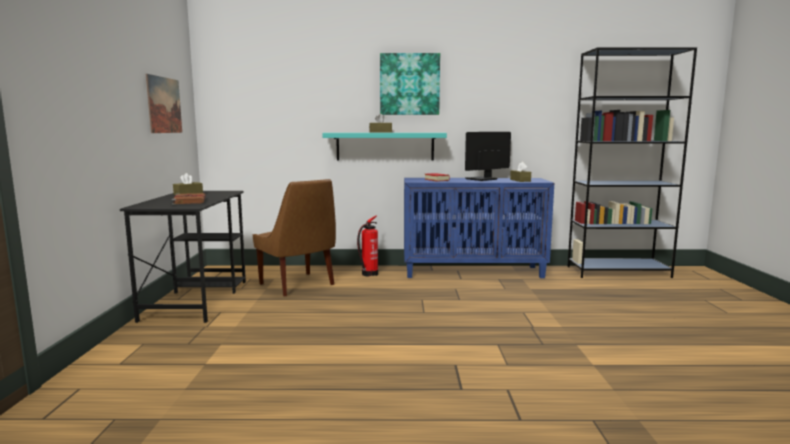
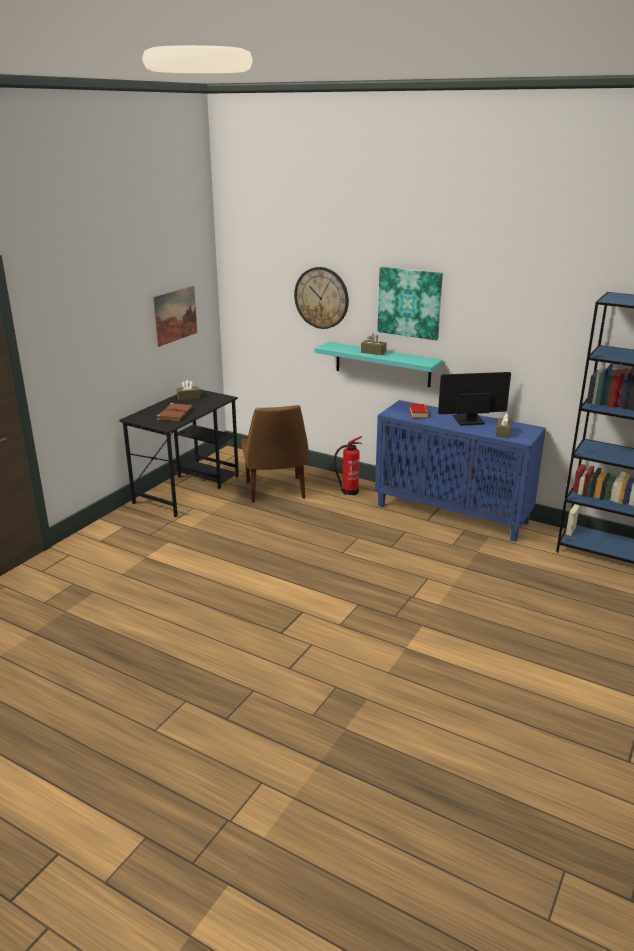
camera: 30 degrees right, 15 degrees up
(318, 90) = (321, 298): none -> wall clock

